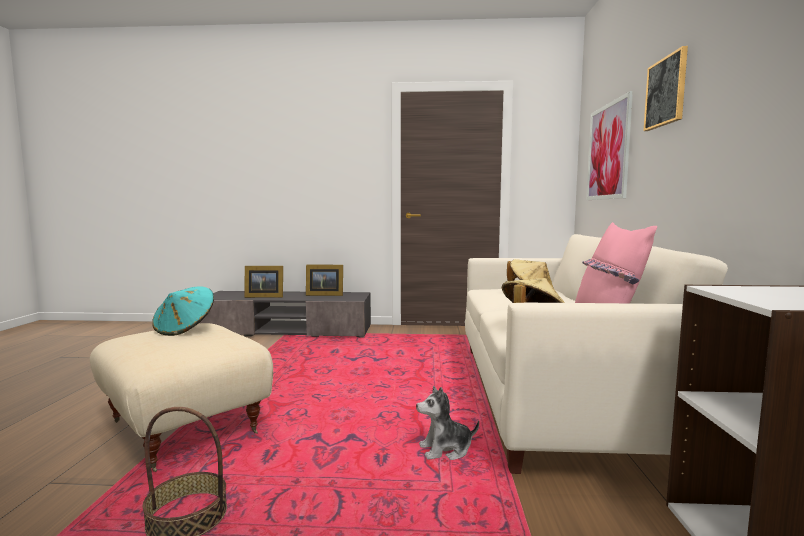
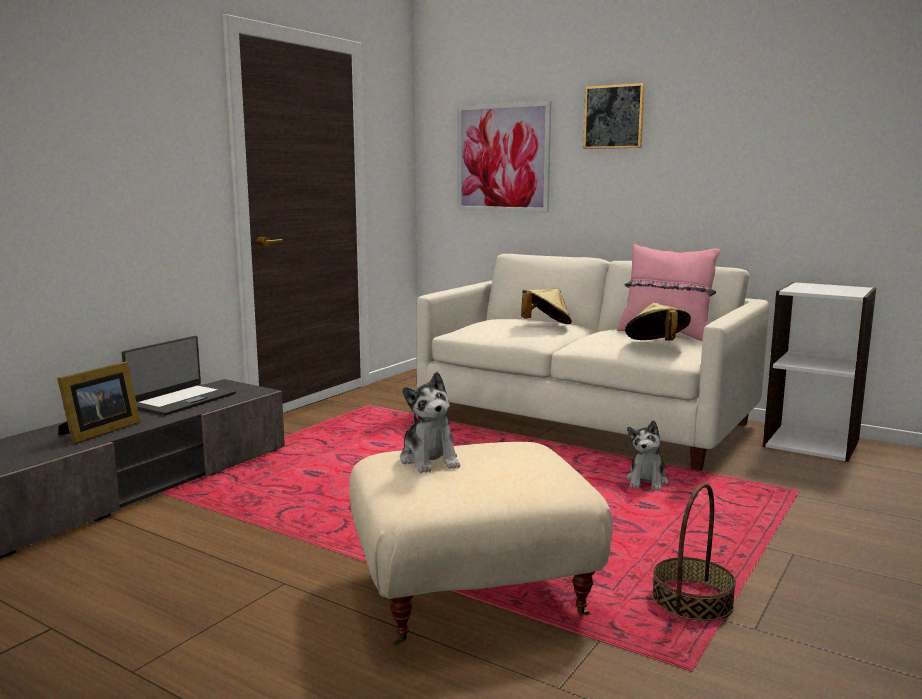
camera: 60 degrees left, 5 degrees up
(185, 329) = (429, 460): turquoise hat -> plush toy
(324, 294) = (181, 400): picture frame -> laptop

